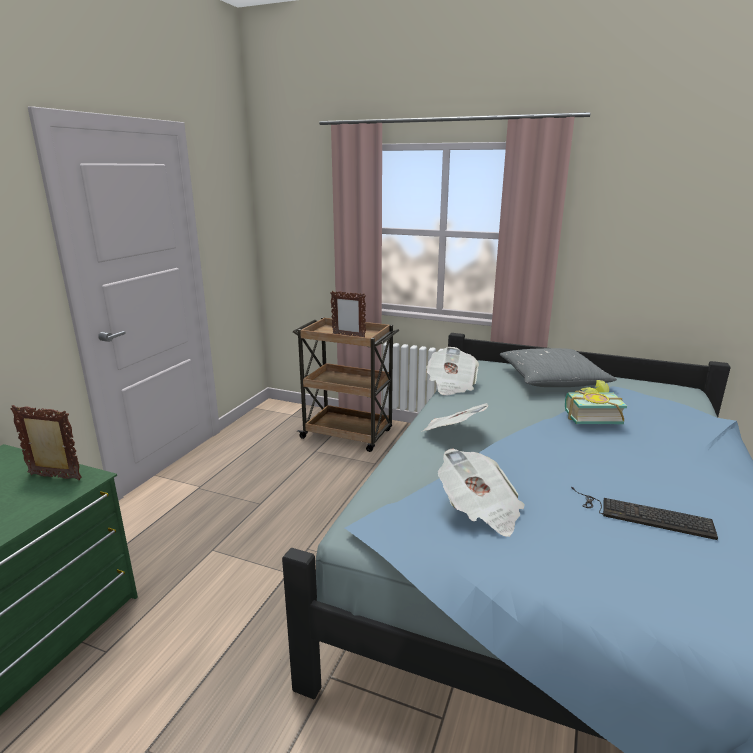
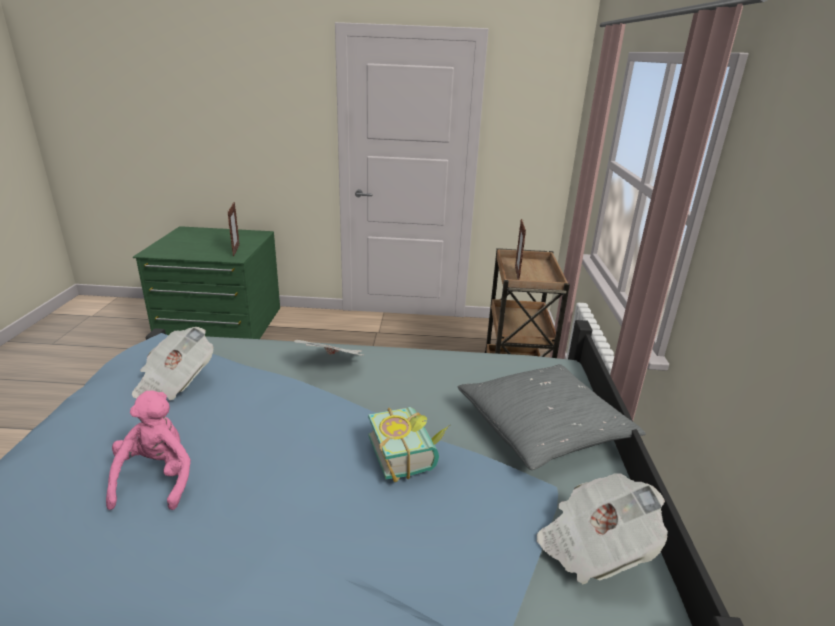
camera: 70 degrees right, 5 degrees up
(451, 385) = (462, 353): newspaper -> newspaper (593, 546)
(642, 514) = (157, 479): keyboard -> pink plush toy

